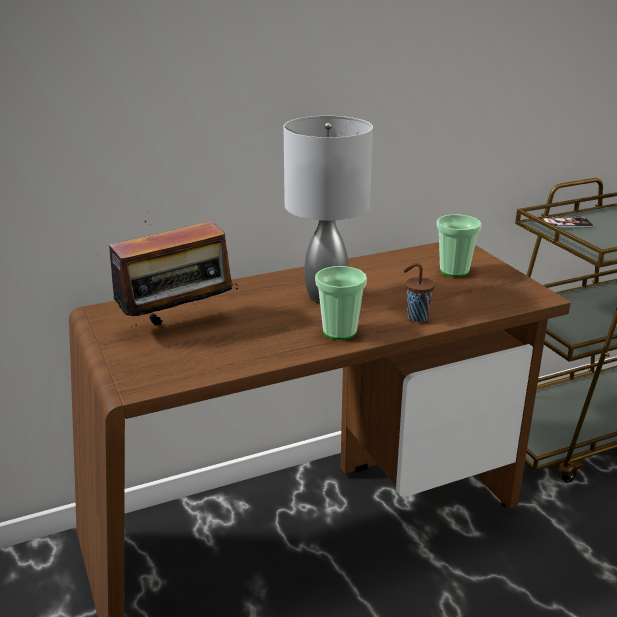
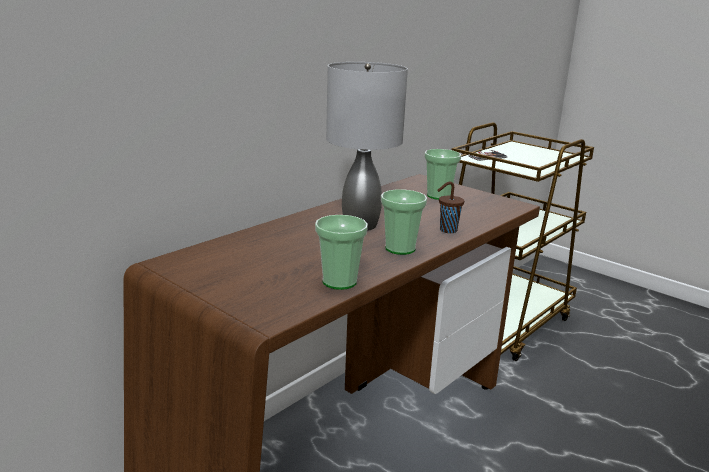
camera: 25 degrees left, 5 degrees down
(178, 324) = (252, 263): radio -> none
(240, 359) = (339, 282): none -> cup

